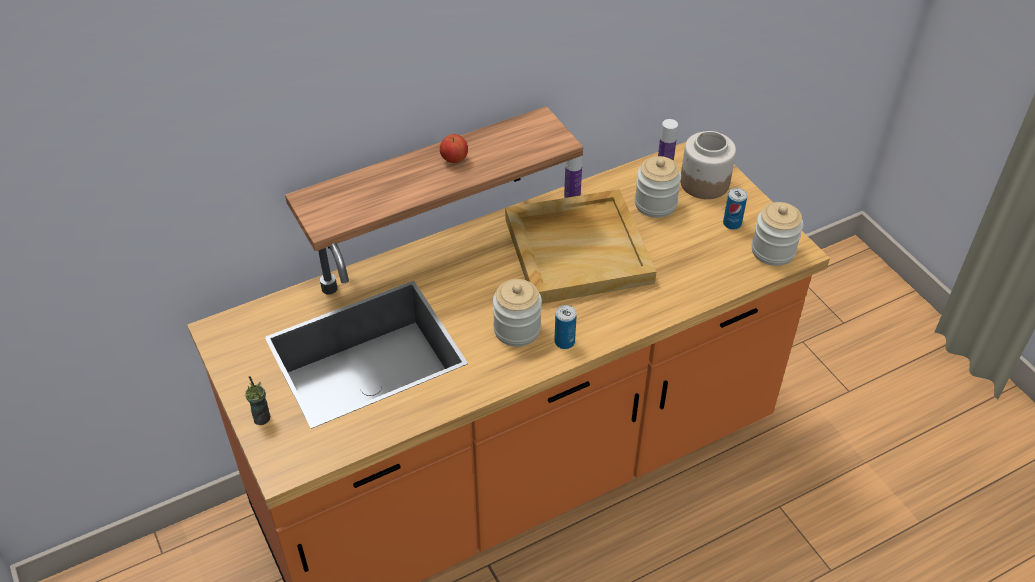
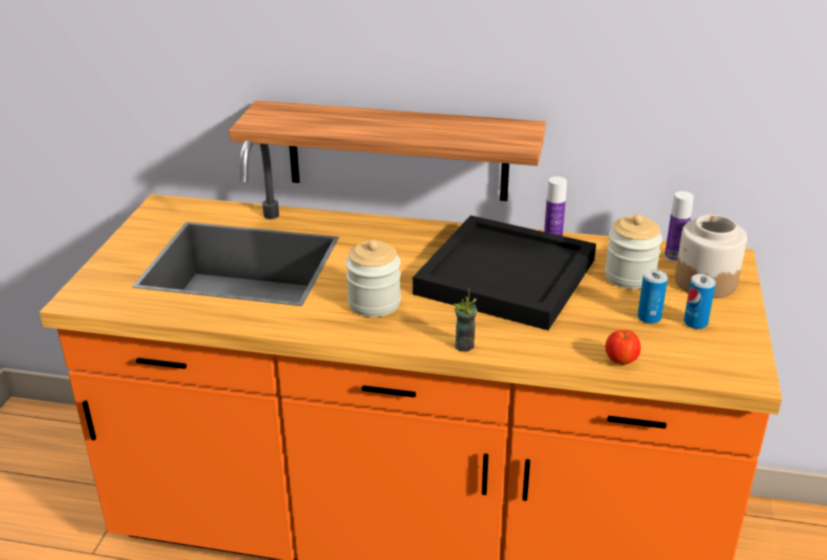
camera: 40 degrees right, 15 degrees down
(262, 417) = (112, 264): cup -> cup (465, 346)
(454, 159) = (411, 124): apple -> apple (621, 361)
(564, 342) = (402, 330): can -> can (649, 318)
(579, 249) = (507, 276): beige tray -> black tray
(773, 251) = (716, 362): jar -> none

